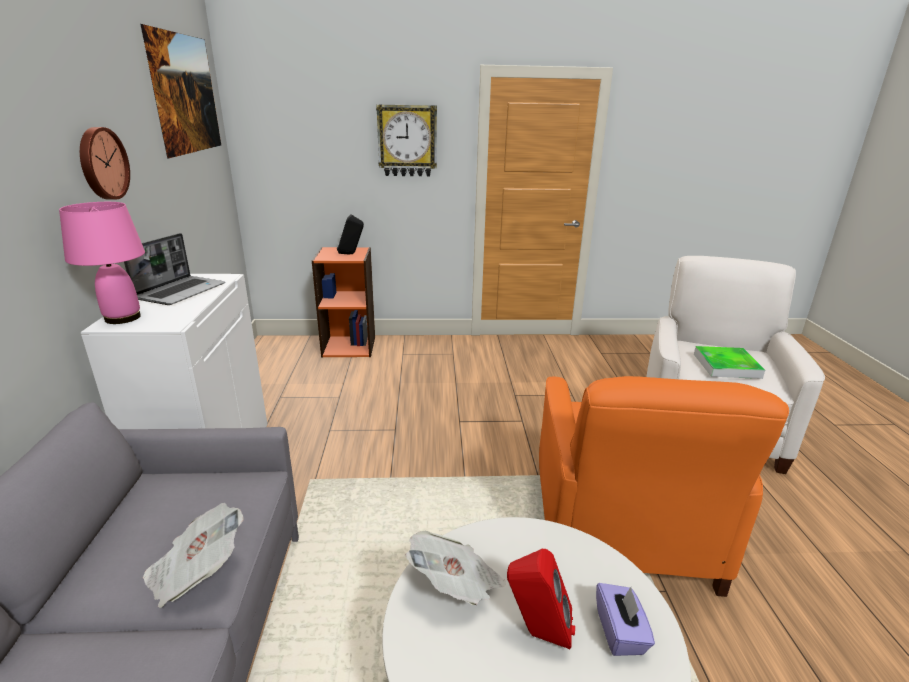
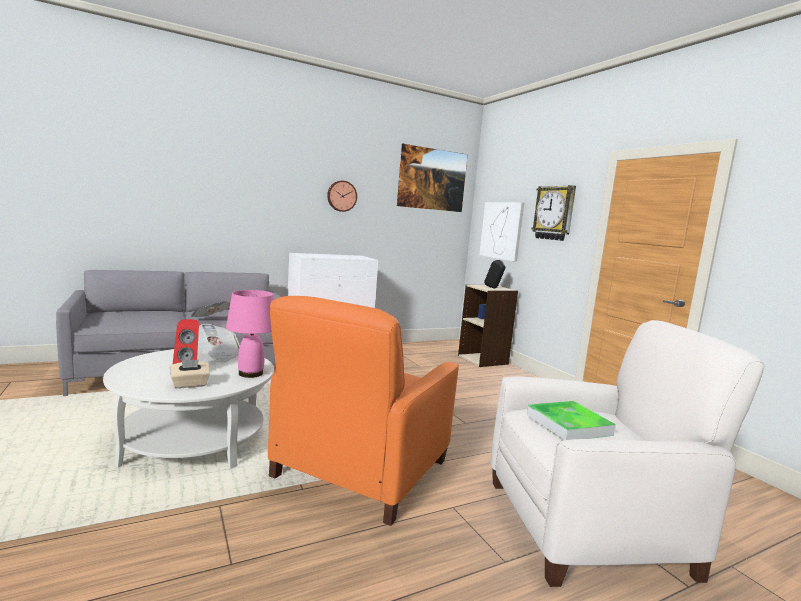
camera: 65 degrees right, 15 degrees down
(123, 318) = (306, 254): pink table lamp -> pink table lamp (250, 374)
(181, 291) = (342, 256): laptop -> none
(311, 168) = (501, 230): none -> picture
(349, 346) = (483, 360): orange bookcase -> beige bookcase
(620, 632) = (190, 385): purple tissue box -> beige tissue box
(622, 529) = (360, 469): orange armchair -> orange armchair turned 45 degrees counterclockwise

